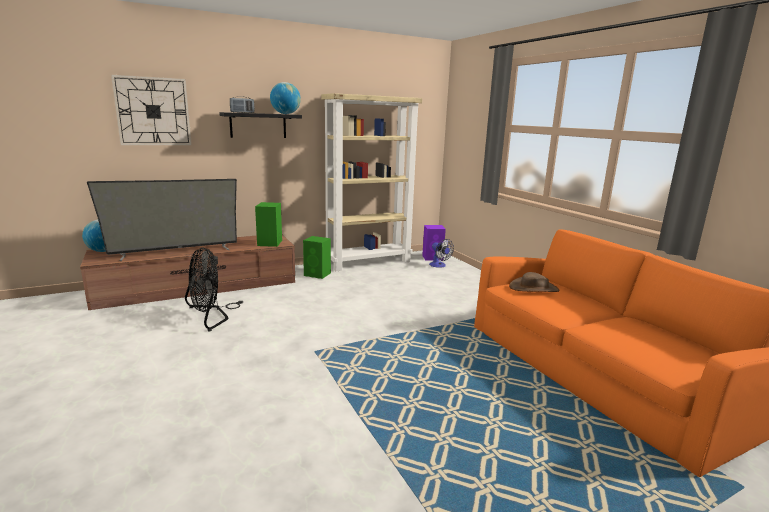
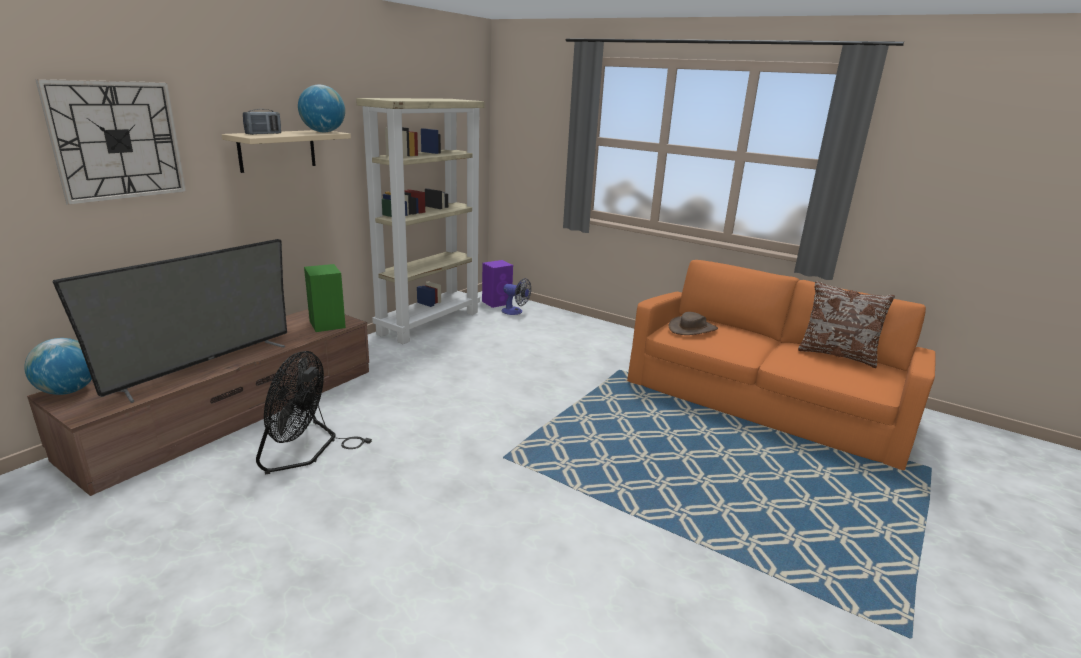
camera: 30 degrees left, 5 degrees up
(212, 315) = (312, 447): black fan -> black fan turned 75 degrees clockwise
(258, 125) = (277, 150): black shelf -> beige shelf
(318, 274) = (385, 353): green speaker -> none
(668, 337) = (836, 356): none -> brown pillow

